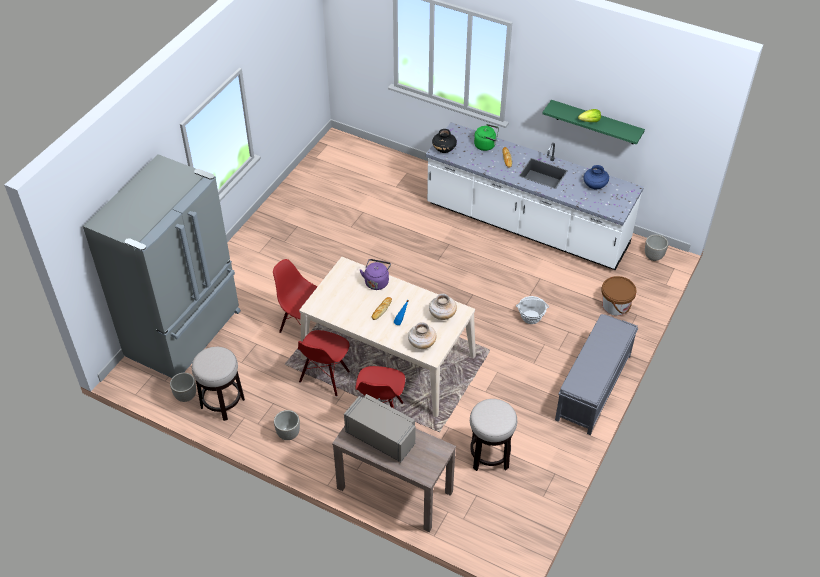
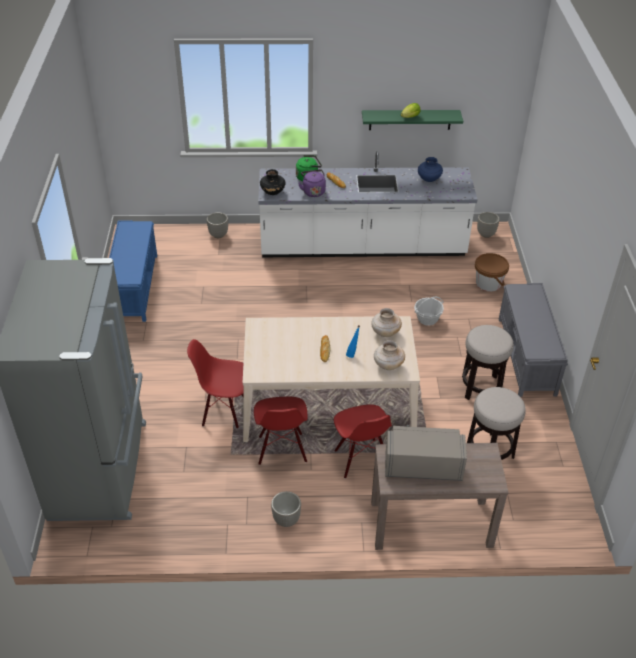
camera: 30 degrees left, 5 degrees down
(186, 396) = (147, 531): planter -> planter (218, 235)
(222, 403) = (193, 520): stool -> stool (481, 387)
(308, 191) = (134, 287): none -> blue bench
(377, 281) = (299, 327): purple kettle -> purple kettle (313, 191)

